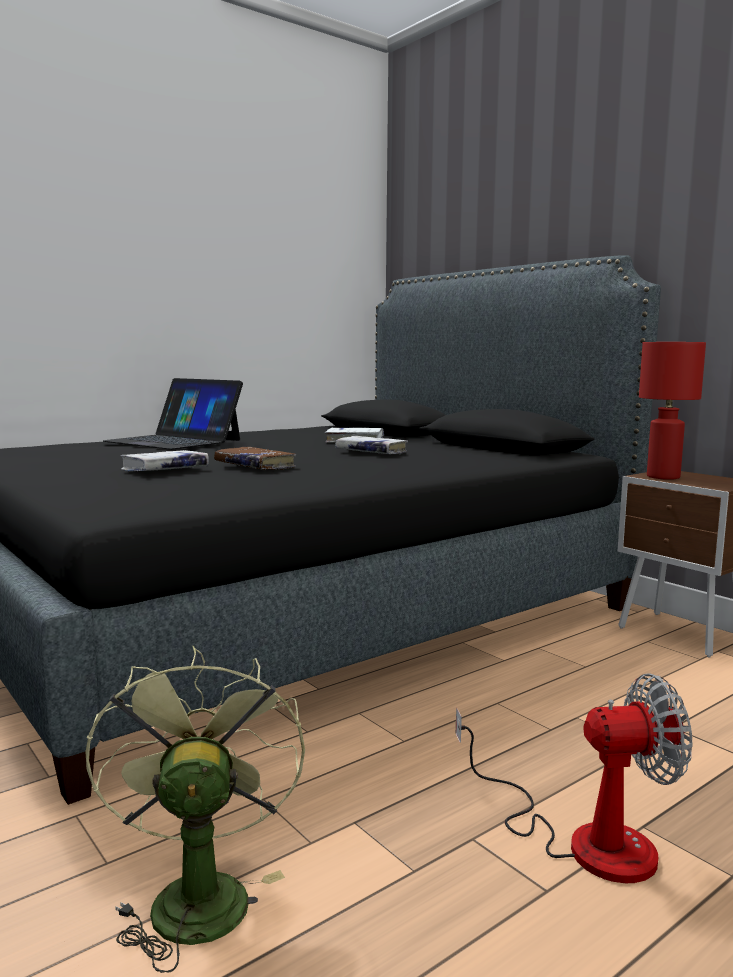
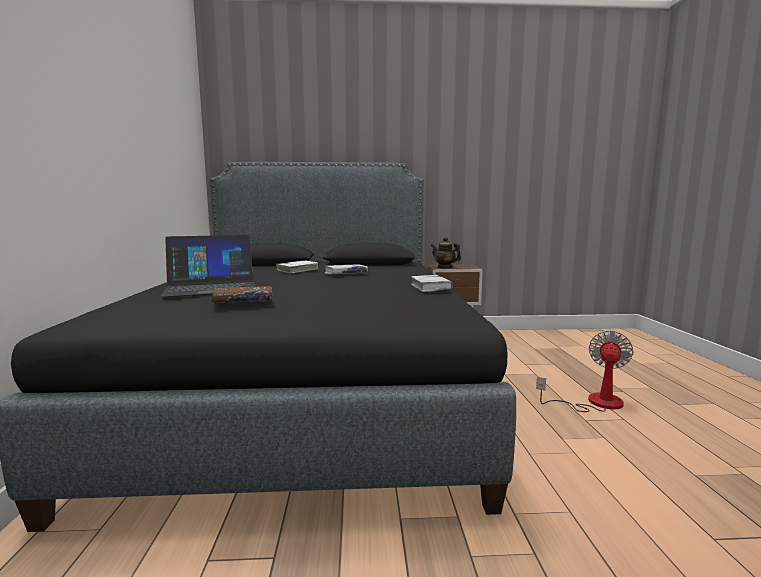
camera: 55 degrees left, 0 degrees up
(165, 470) = (331, 301): white book -> white book (430, 288)
(197, 893) = (606, 490): green fan -> none
(255, 466) = (355, 290): brown book -> brown book (243, 301)
(662, 477) = (444, 267): red table lamp -> teapot

